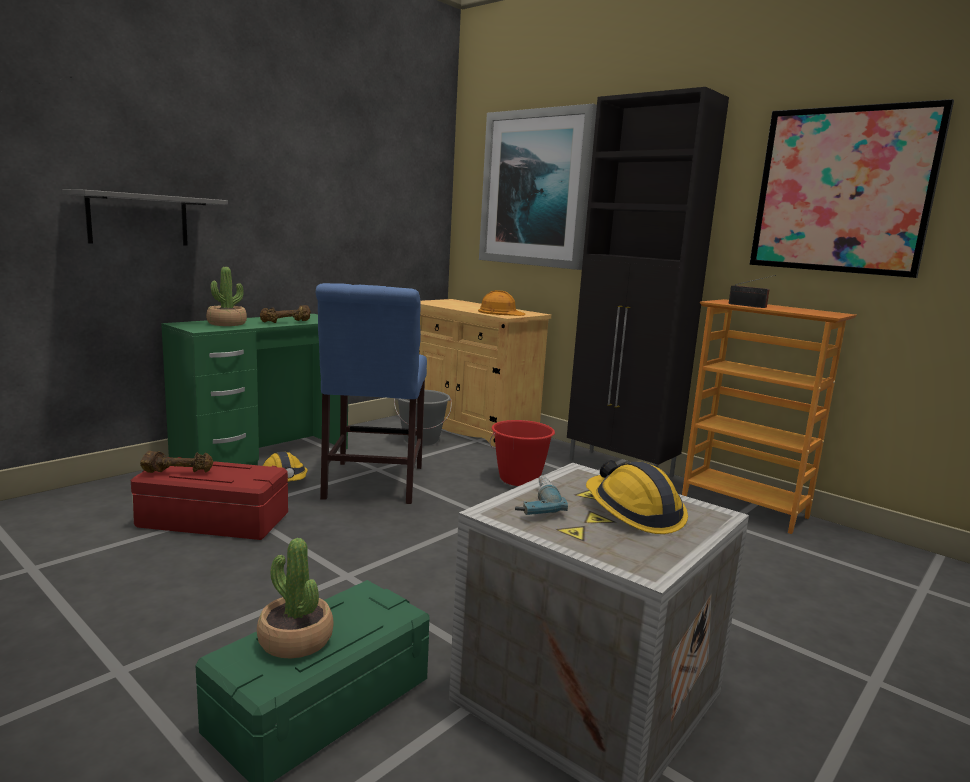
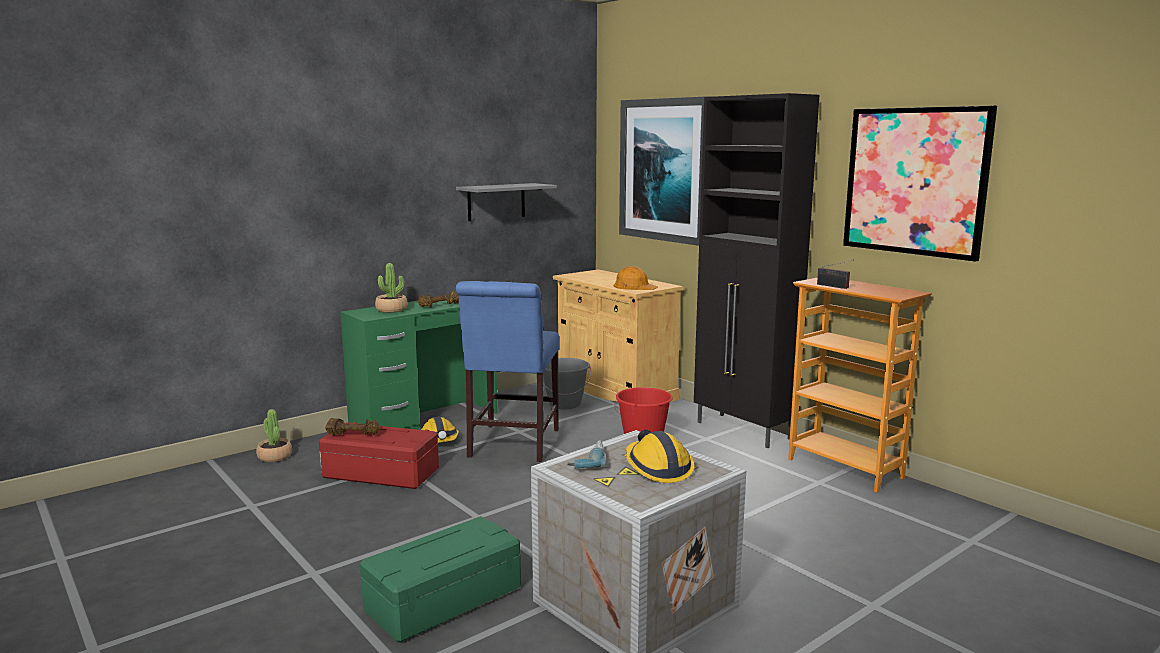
camera: 10 degrees right, 0 degrees up
(138, 219) = (321, 230): grey shelf -> grey shelf (496, 202)
(295, 640) = (423, 551): potted plant -> potted plant (274, 456)

